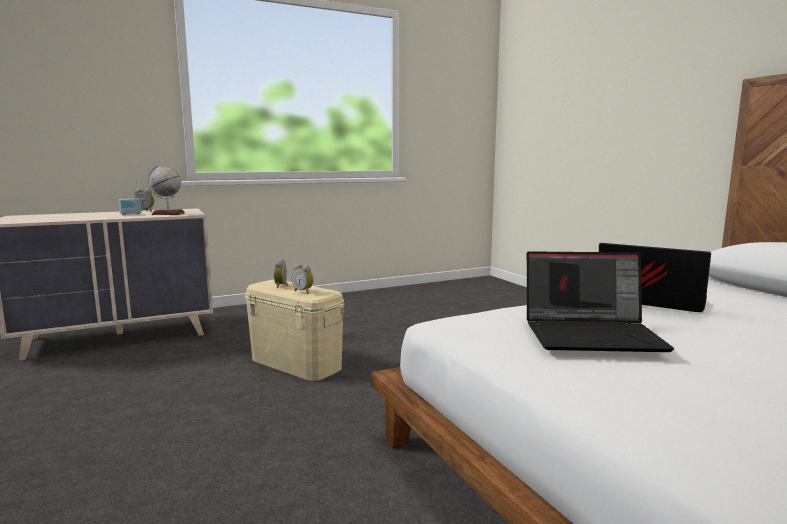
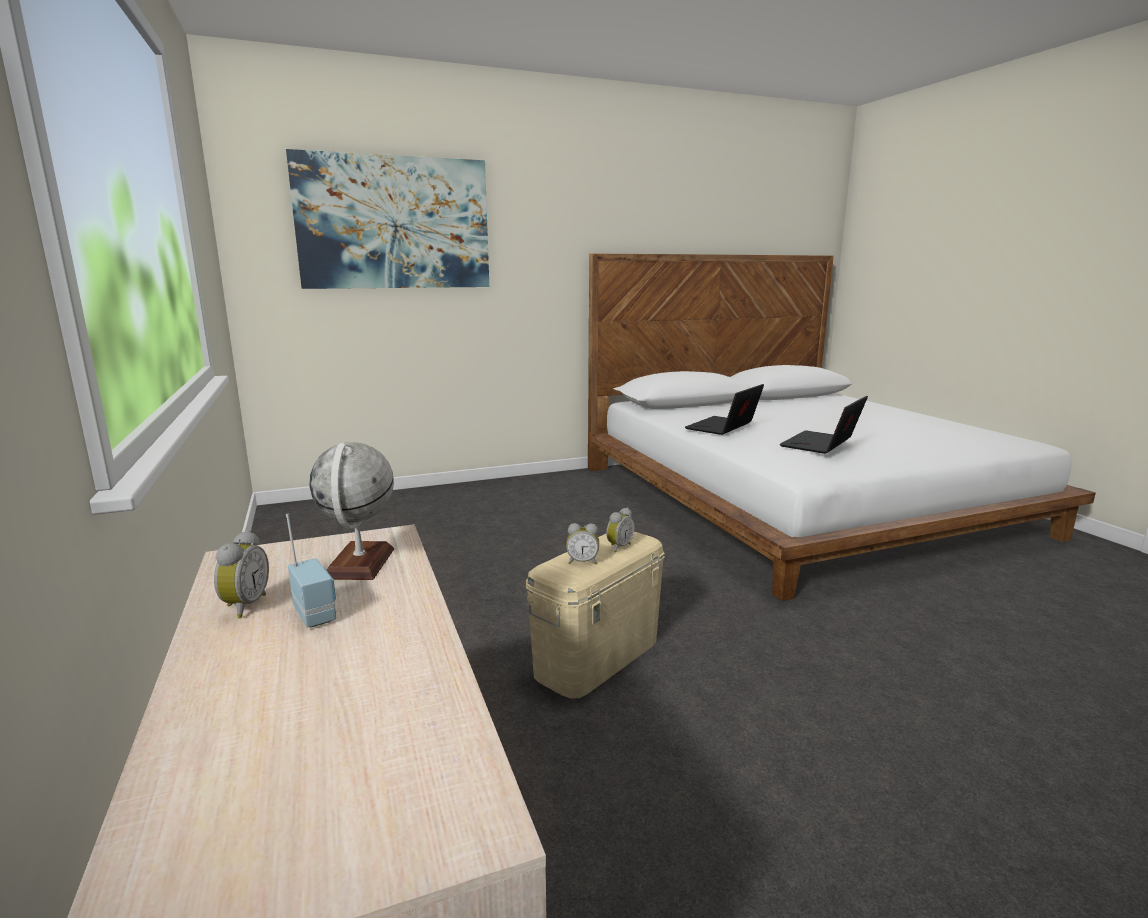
camera: 85 degrees left, 5 degrees up
(576, 79) = (394, 223): none -> picture
(593, 335) = (821, 444): laptop -> laptop turned 150 degrees counterclockwise

